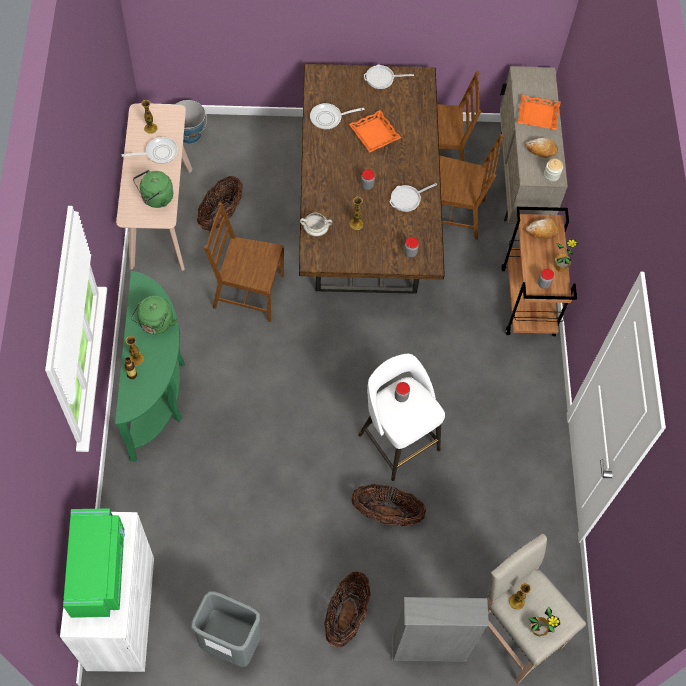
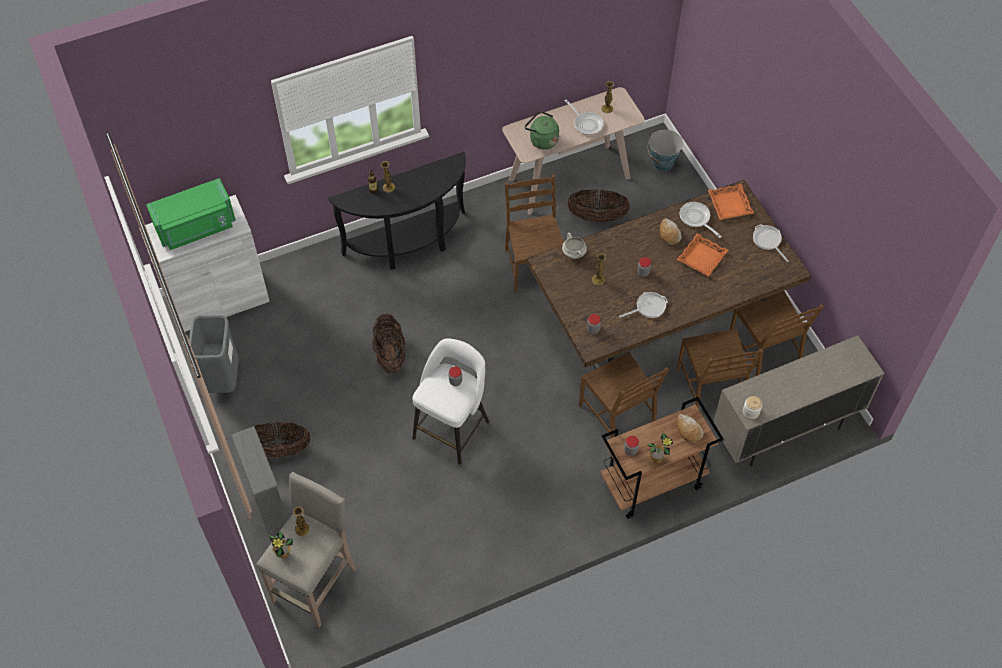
camera: 70 degrees right, 5 degrees down
(155, 324) = (425, 186): green kettle -> none
(158, 391) = (409, 244): green console table -> black console table
(386, 513) = (381, 445): basket -> basket (390, 354)
(407, 199) = (648, 307): frying pan -> frying pan turned 120 degrees clockwise
(448, 296) = (618, 415): none -> brown chair
(538, 115) = (814, 377): orange tray -> orange tray (730, 204)
(541, 150) = (774, 394): bread -> bread (669, 234)

